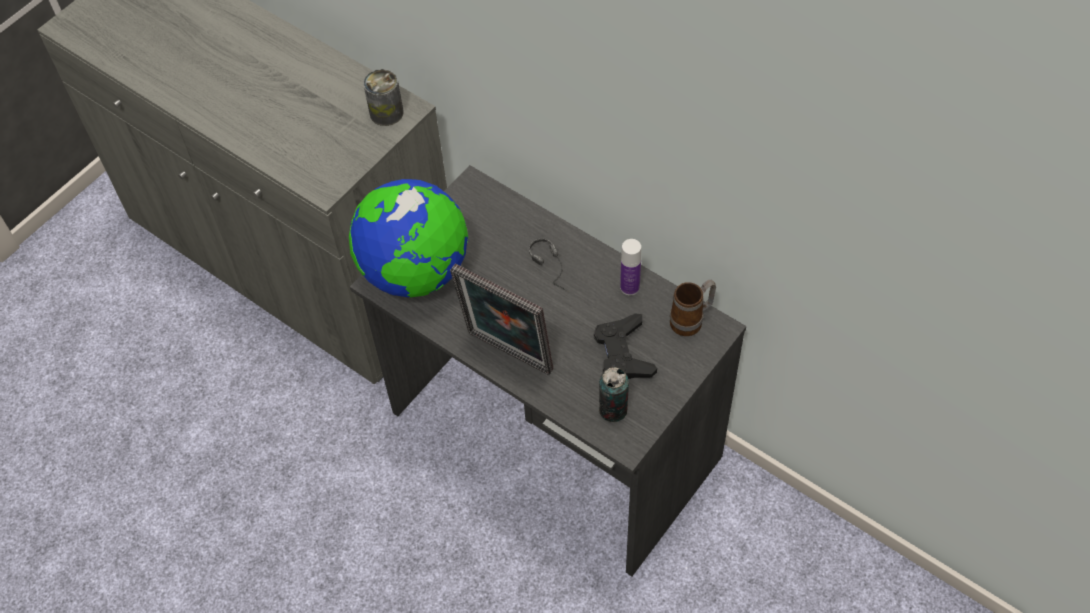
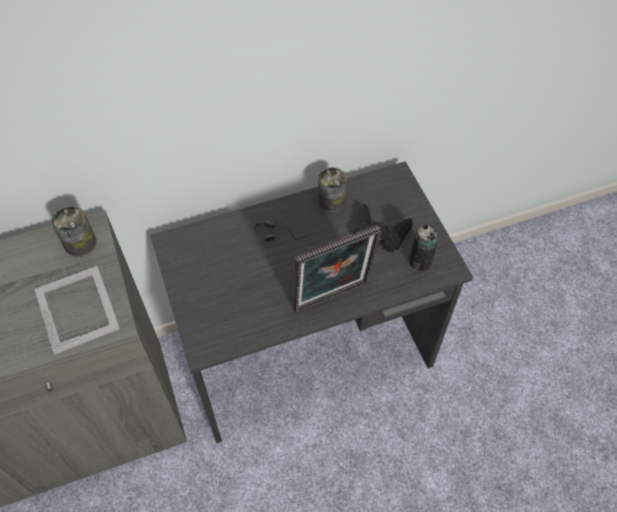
camera: 60 degrees left, 0 degrees up
(322, 154) = (77, 307): none -> picture frame
(415, 272) = (215, 318): globe -> none
(630, 287) = (331, 201): bottle -> can
(691, 320) = (381, 184): mug -> none

